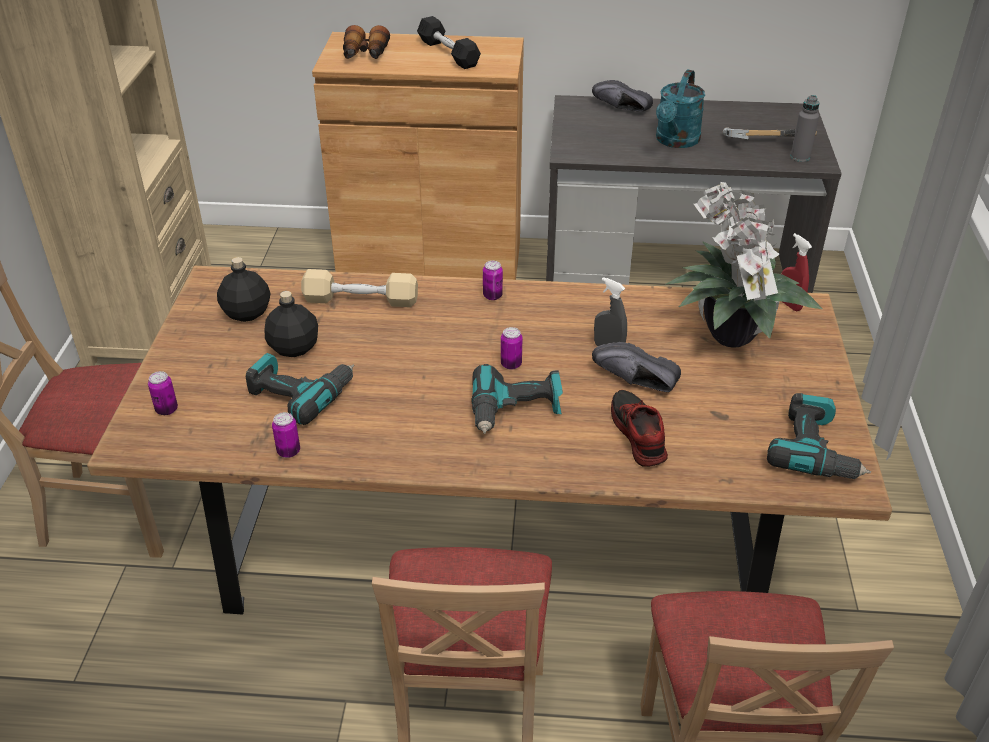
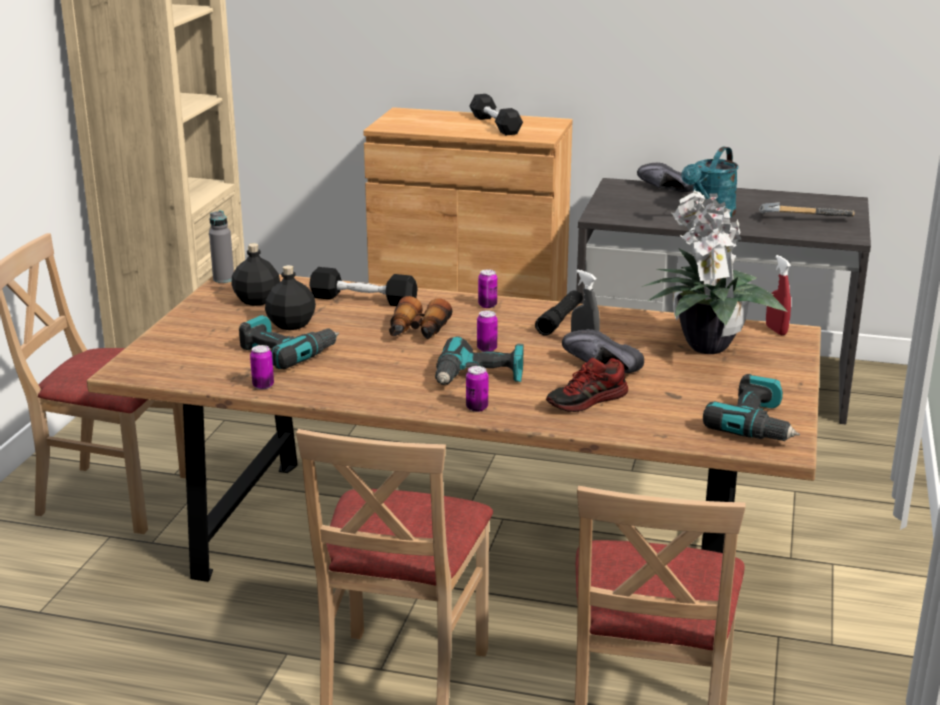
camera: 10 degrees right, 15 degrees down
(166, 409) = (165, 353): can -> can (477, 408)
(360, 300) = (363, 299): beige dumbbell -> black dumbbell
(365, 55) = (416, 122): binoculars -> binoculars (417, 332)
(572, 310) = (560, 320): none -> black flashlight
(636, 435) = (587, 401): shoe -> shoe turned 120 degrees counterclockwise
(800, 157) = (832, 232): grey bottle -> grey bottle (223, 279)

